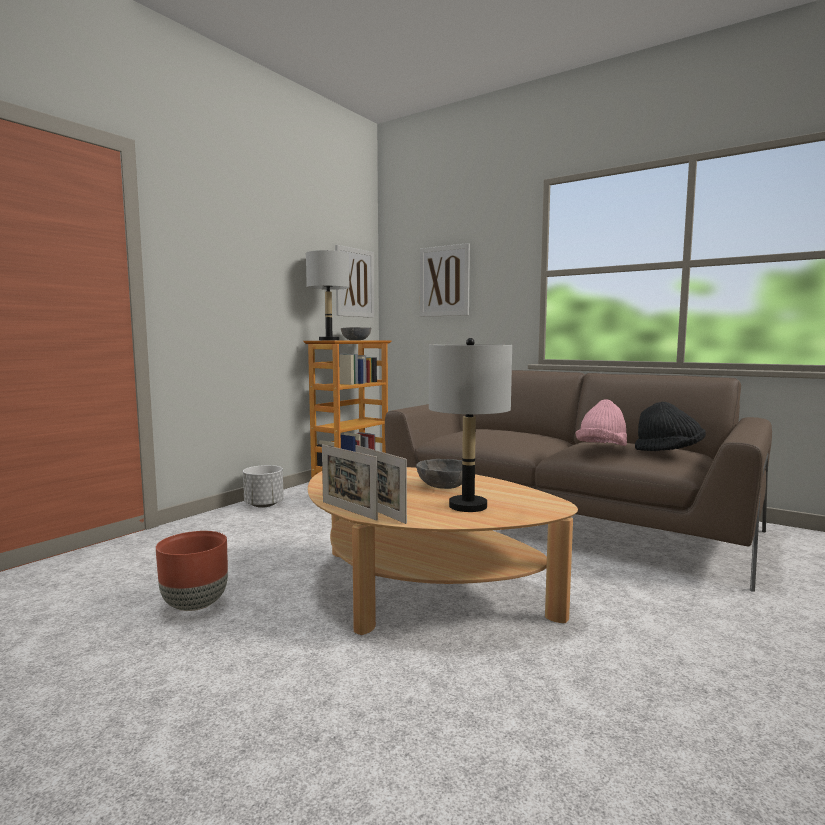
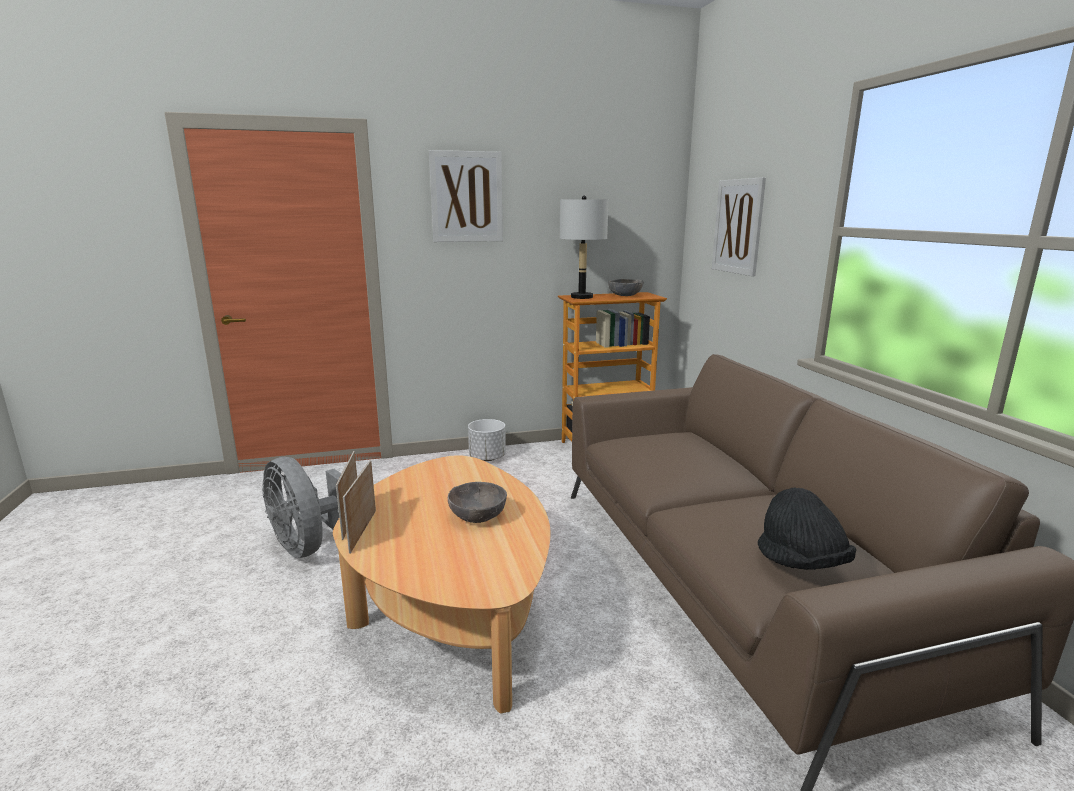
camera: 40 degrees right, 10 degrees up
(196, 605) = (309, 545): brown planter -> grey fan
(354, 283) = (642, 224): picture -> picture (466, 197)
(468, 506) = (435, 553): grey table lamp -> none
(601, 448) = (722, 522): pink hat -> none

